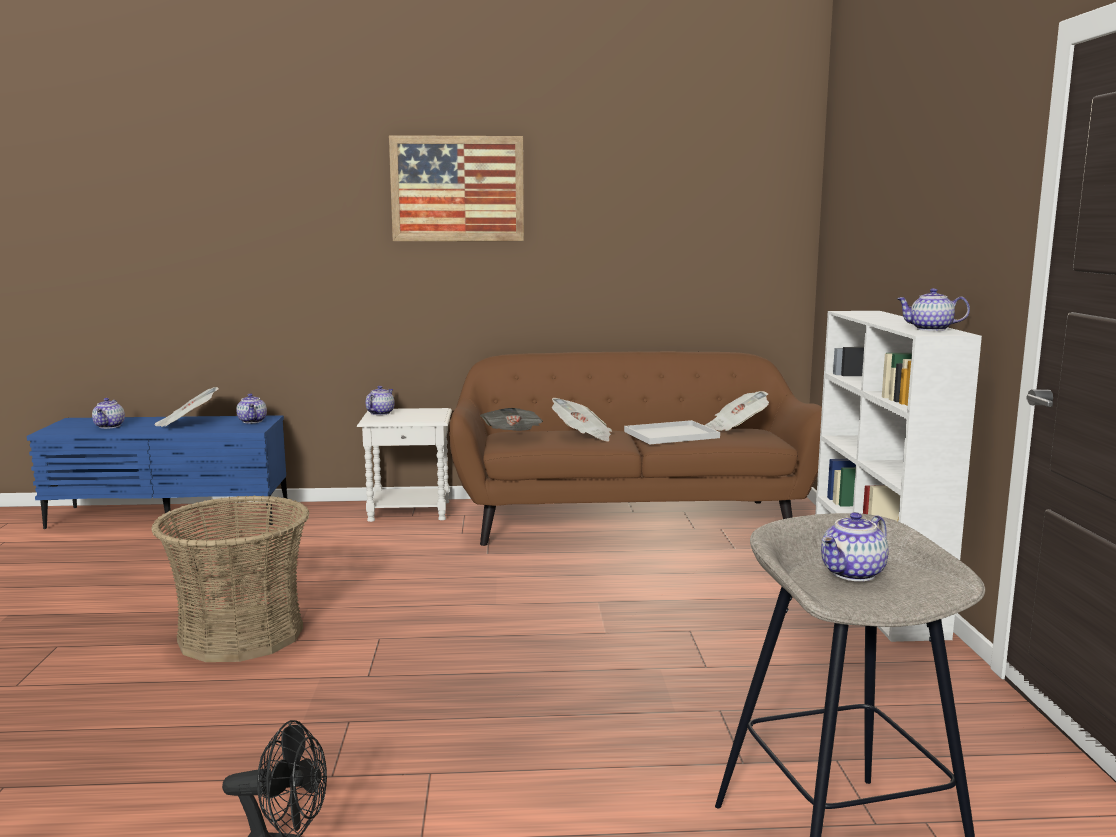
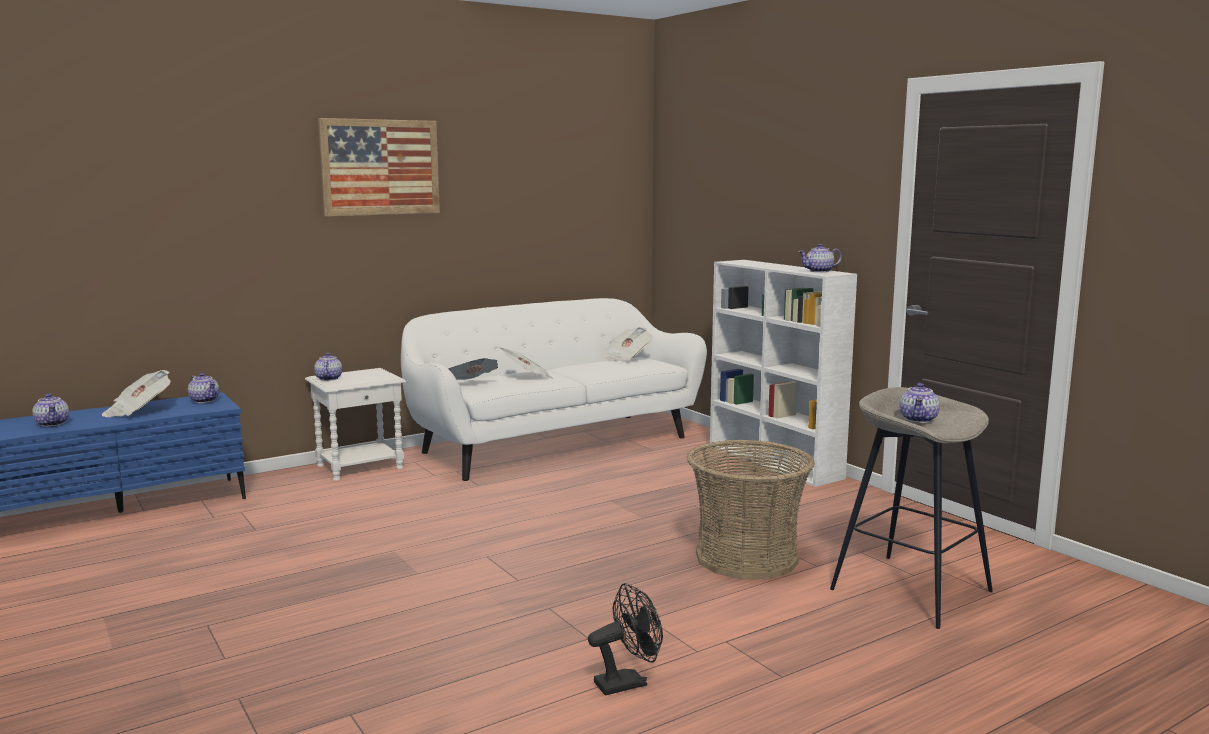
camera: 30 degrees left, 0 degrees up
(241, 635) = (368, 579): basket -> basket (747, 558)
(630, 520) = (554, 444): brown sofa -> white sofa
(670, 435) = (590, 368): white tray -> none

